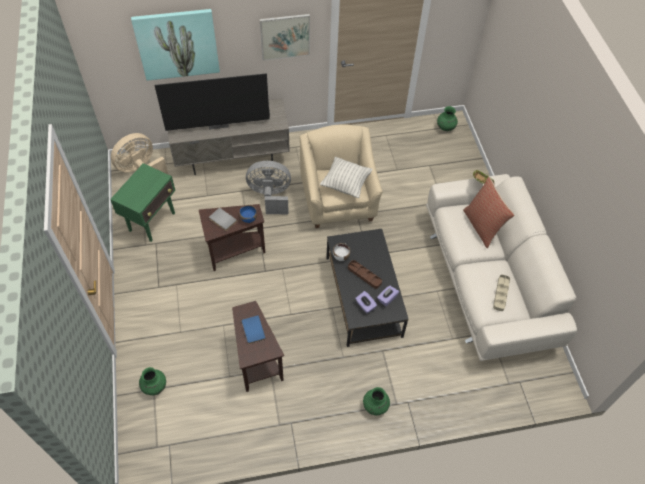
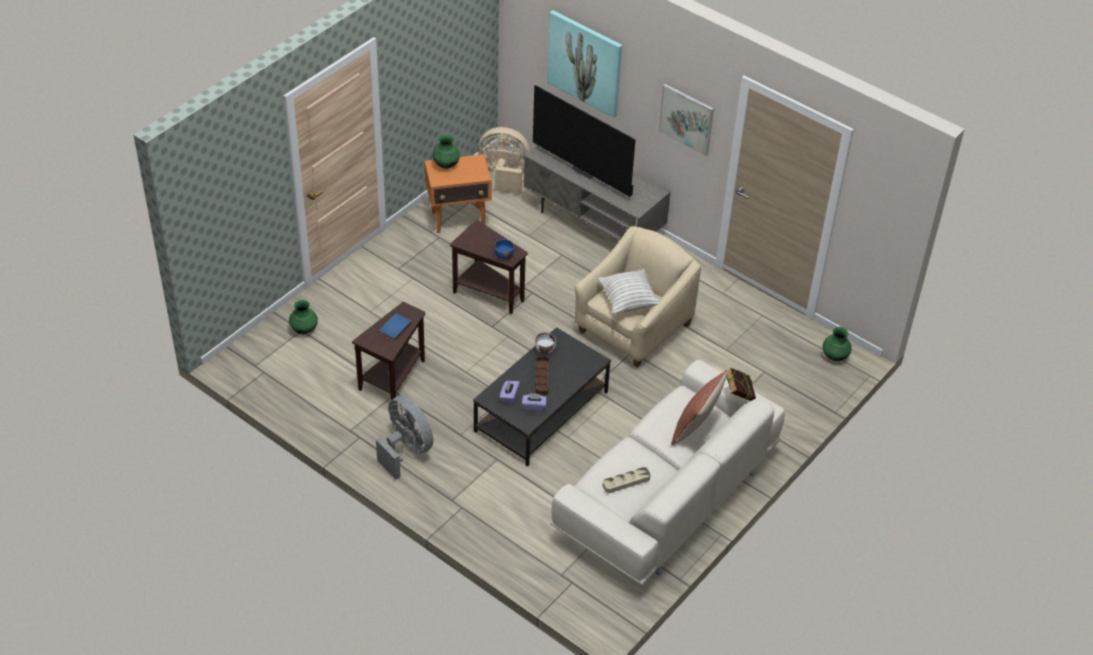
camera: 50 degrees right, 10 degrees down
(152, 221) = (459, 220): green side table -> orange side table
(222, 220) = (482, 240): grey book -> none
(270, 196) = (579, 278): grey fan -> grey fan (406, 450)
(375, 406) = (433, 486): green vase -> green vase (446, 165)

